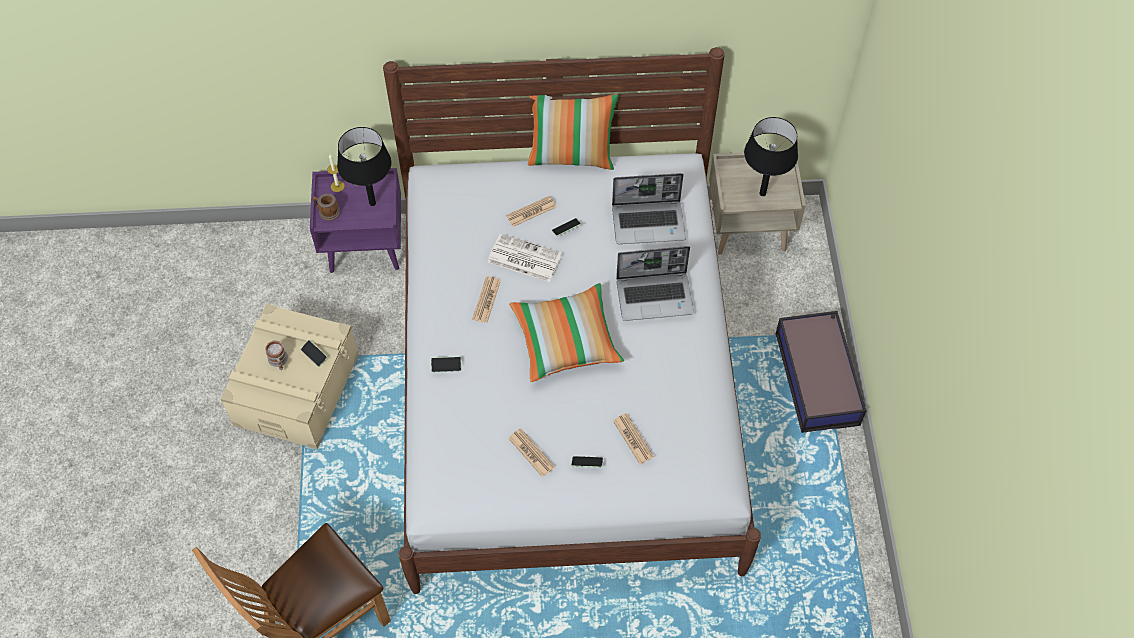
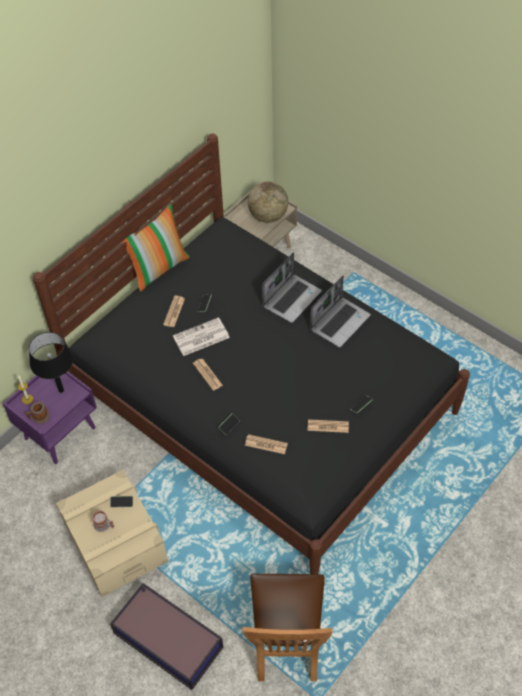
camera: 45 degrees left, 5 degrees down
(566, 340) = (275, 357): pillow -> none
(567, 385) = (263, 404): white bed -> black bed
(633, 439) = (368, 374): newspaper -> newspaper (266, 444)
(649, 222) = (243, 266): laptop -> laptop (340, 322)
(762, 193) = (268, 216): black table lamp -> globe
(817, 377) = (377, 293): storage box -> storage box (167, 639)

